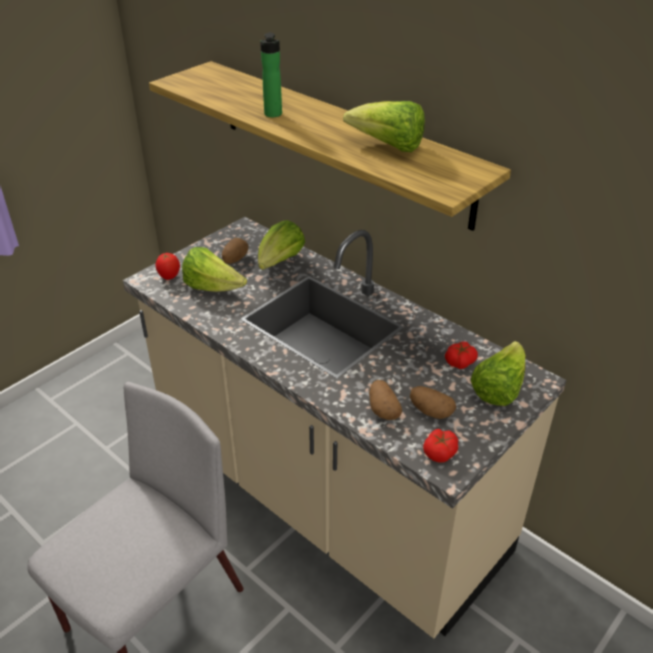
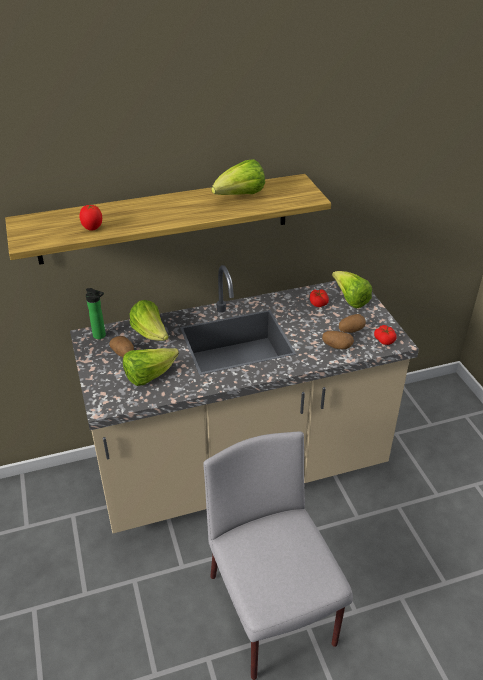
camera: 60 degrees left, 0 degrees up
(169, 277) = (112, 394): tomato -> tomato (92, 228)
(273, 115) = (145, 219): bottle -> bottle (101, 336)

